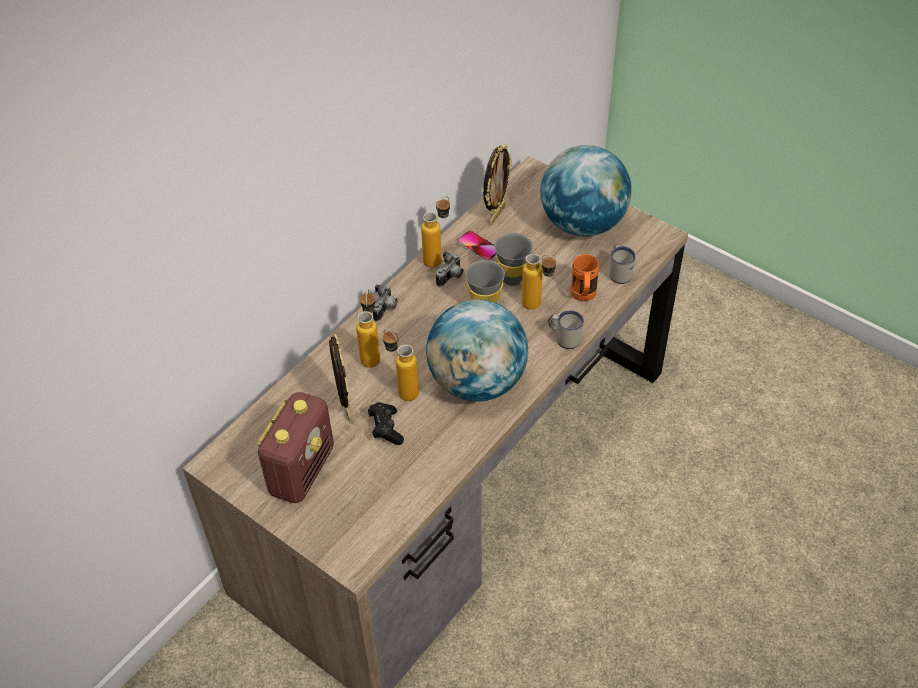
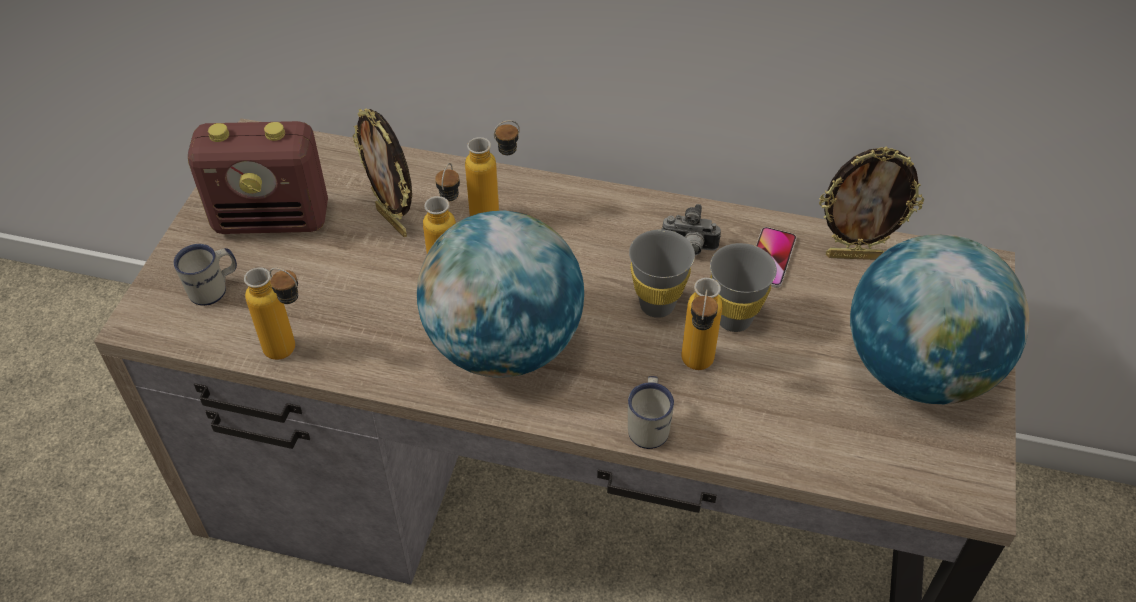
camera: 65 degrees right, 0 degrees up
(344, 407) = (393, 221): picture frame -> picture frame turned 90 degrees clockwise
(386, 309) = (585, 201): camera -> none
(386, 429) = (374, 275): black game controller -> none
(438, 257) = (718, 221): bottle -> bottle (291, 352)
(583, 297) = (754, 422): orange mug -> none
(619, 272) = (842, 456): white mug -> white mug (214, 289)

